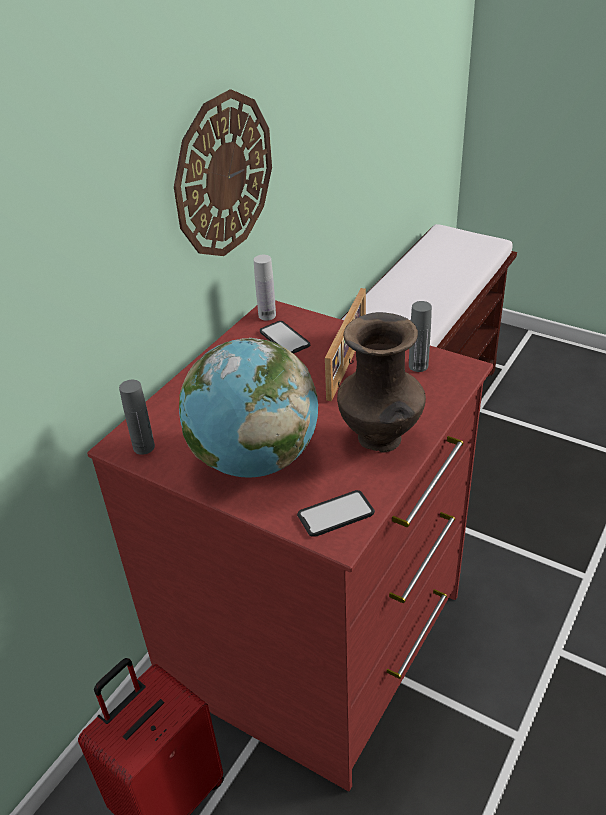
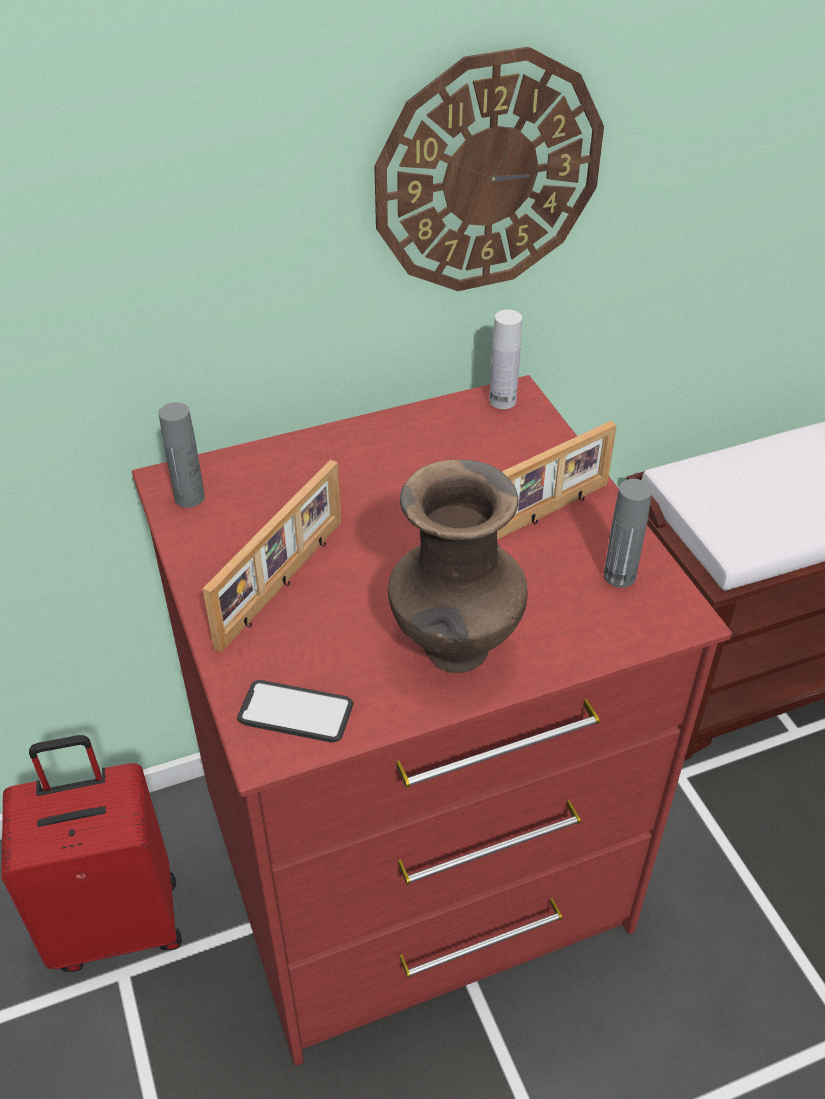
camera: 35 degrees right, 5 degrees up
(254, 459) = (283, 583): globe -> picture frame
(284, 338) = (489, 444): phone -> none

